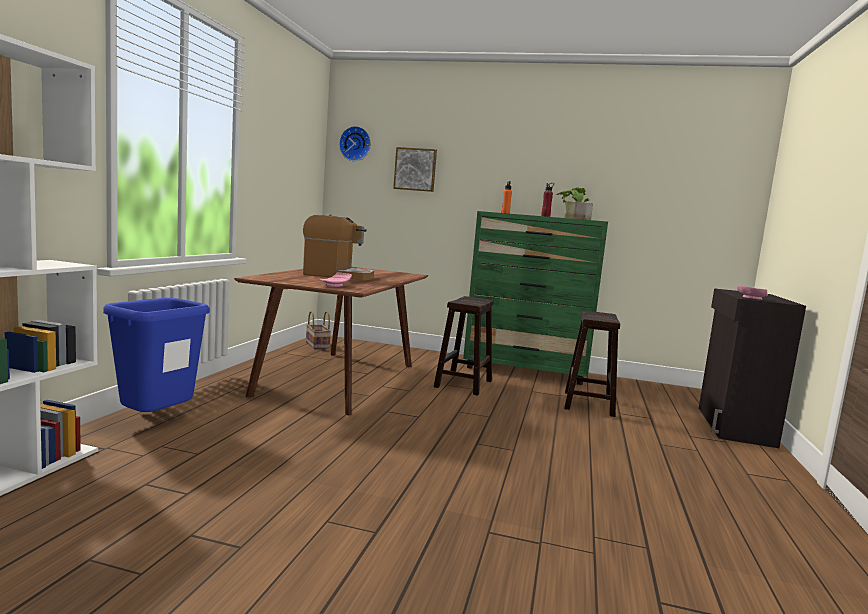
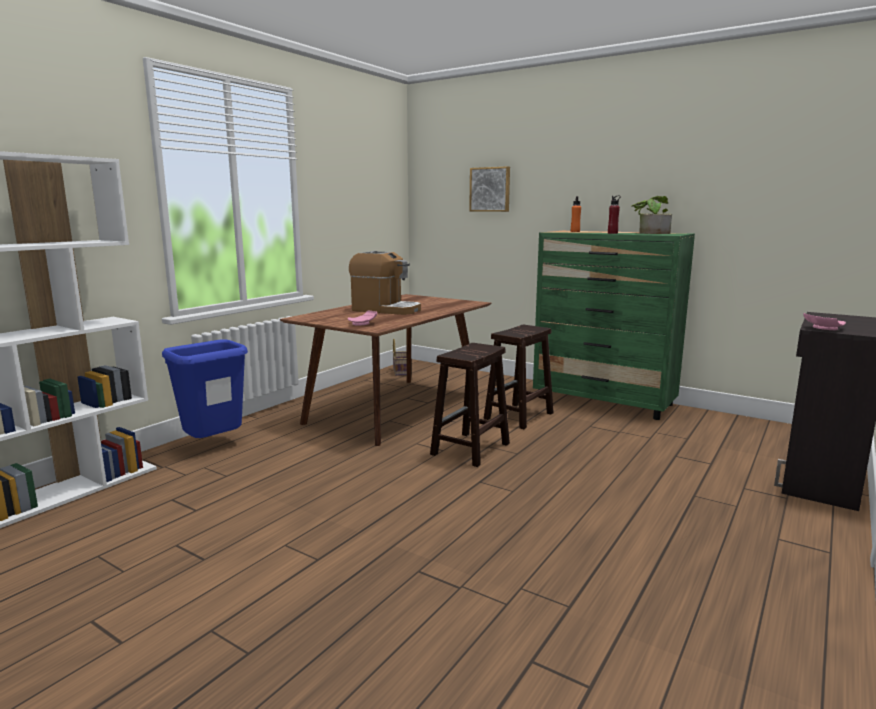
camera: 20 degrees right, 5 degrees up
(355, 144) = (433, 168): wall clock -> none
(588, 404) = (646, 443): brown stool -> brown stool (470, 449)

